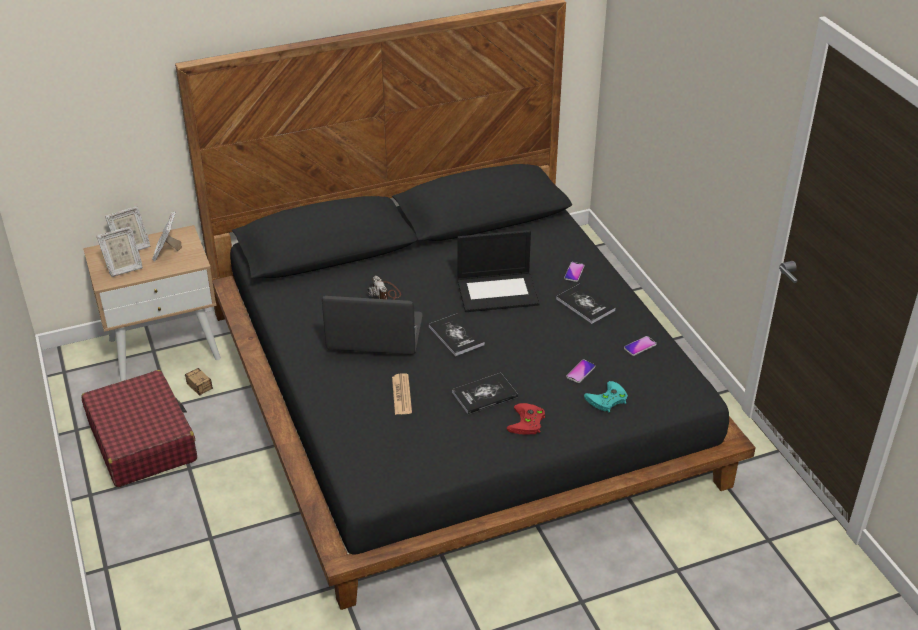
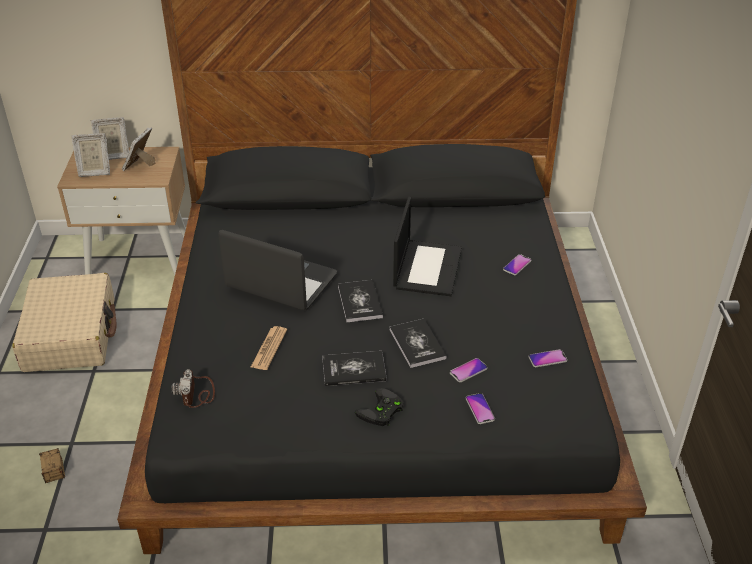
camera: 20 degrees right, 0 degrees up
(142, 440) = (71, 335): red suitcase -> beige suitcase
(208, 395) = (150, 307): storage box -> storage box (55, 485)
(385, 293) = (316, 245): camera -> camera (197, 393)
(498, 291) = (427, 267): laptop -> laptop turned 90 degrees counterclockwise
(527, 423) = (381, 412): red game controller -> black game controller
(585, 304) = (511, 301): book -> book (417, 344)
(607, 400) = (480, 409): turquoise game controller -> phone

